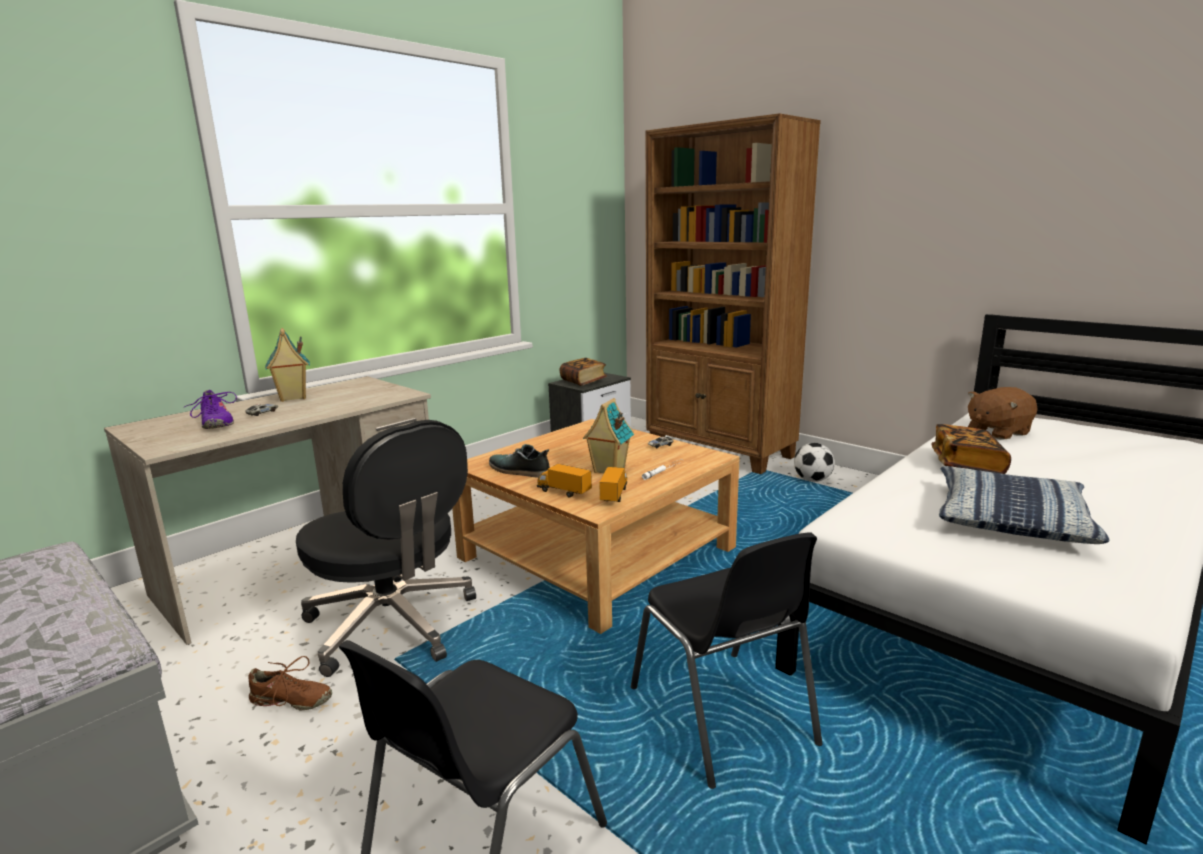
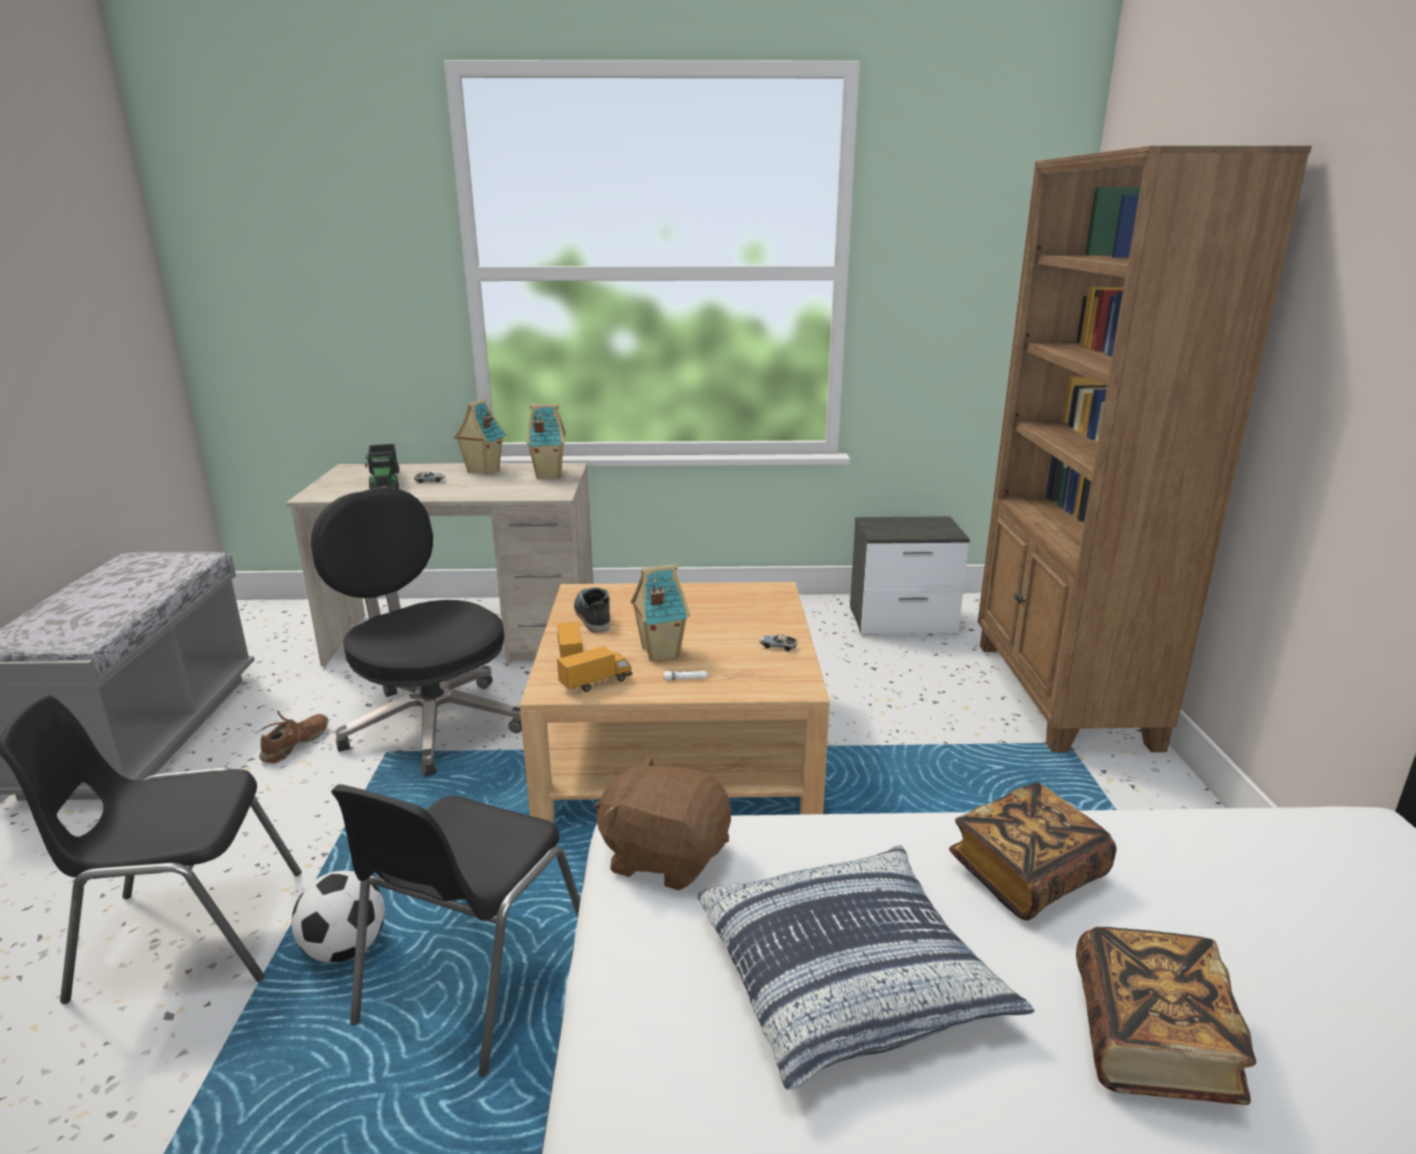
camera: 45 degrees right, 5 degrees up
(215, 423) = (385, 482): purple shoe -> toy truck
(291, 701) = (296, 745): brown shoe -> brown shoe turned 120 degrees counterclockwise
(361, 387) = (548, 475): none -> toy house
(393, 625) = (431, 723): black office chair -> black office chair turned 135 degrees clockwise
(583, 381) = (898, 527): book -> book (1151, 1041)
(812, 480) = (1119, 799): football -> football (345, 948)
(997, 432) = (1273, 862): brown plush toy -> brown plush toy (665, 856)

